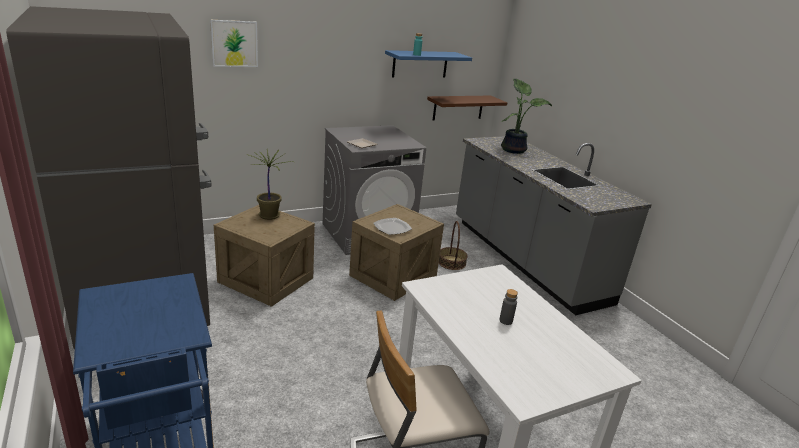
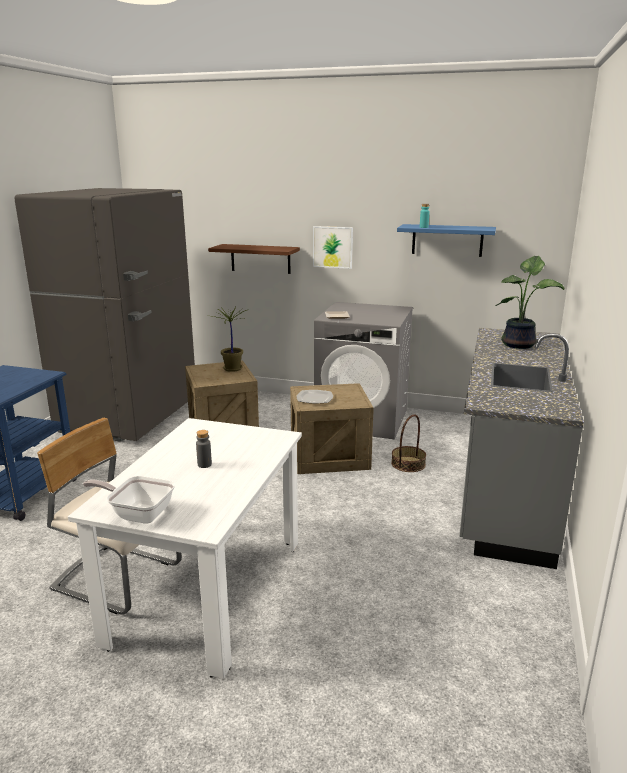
camera: 45 degrees right, 5 degrees down
(234, 43) = (255, 217): picture -> picture (332, 247)
(458, 107) = (503, 294): brown shelf -> brown shelf (260, 258)
(557, 387) = (138, 513): none -> frying pan

